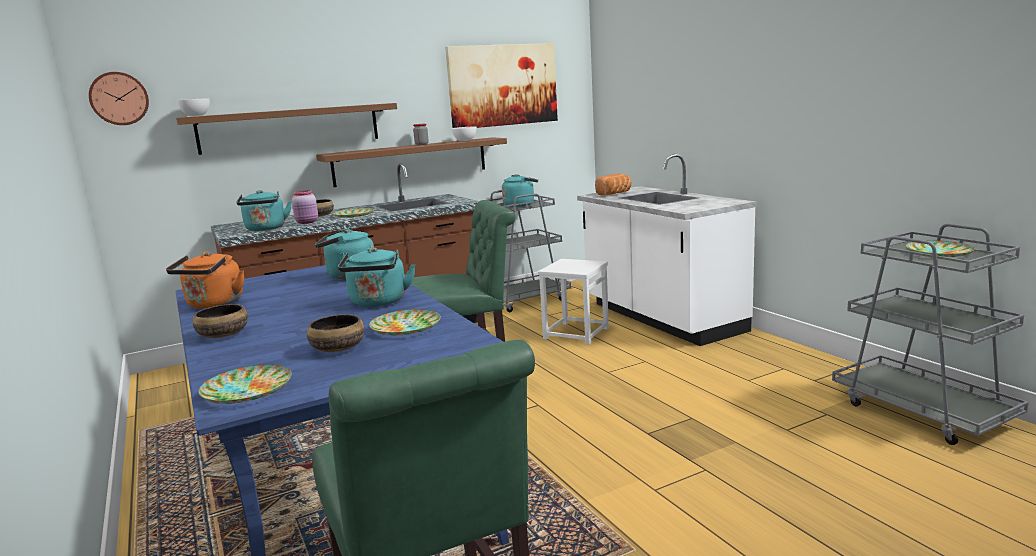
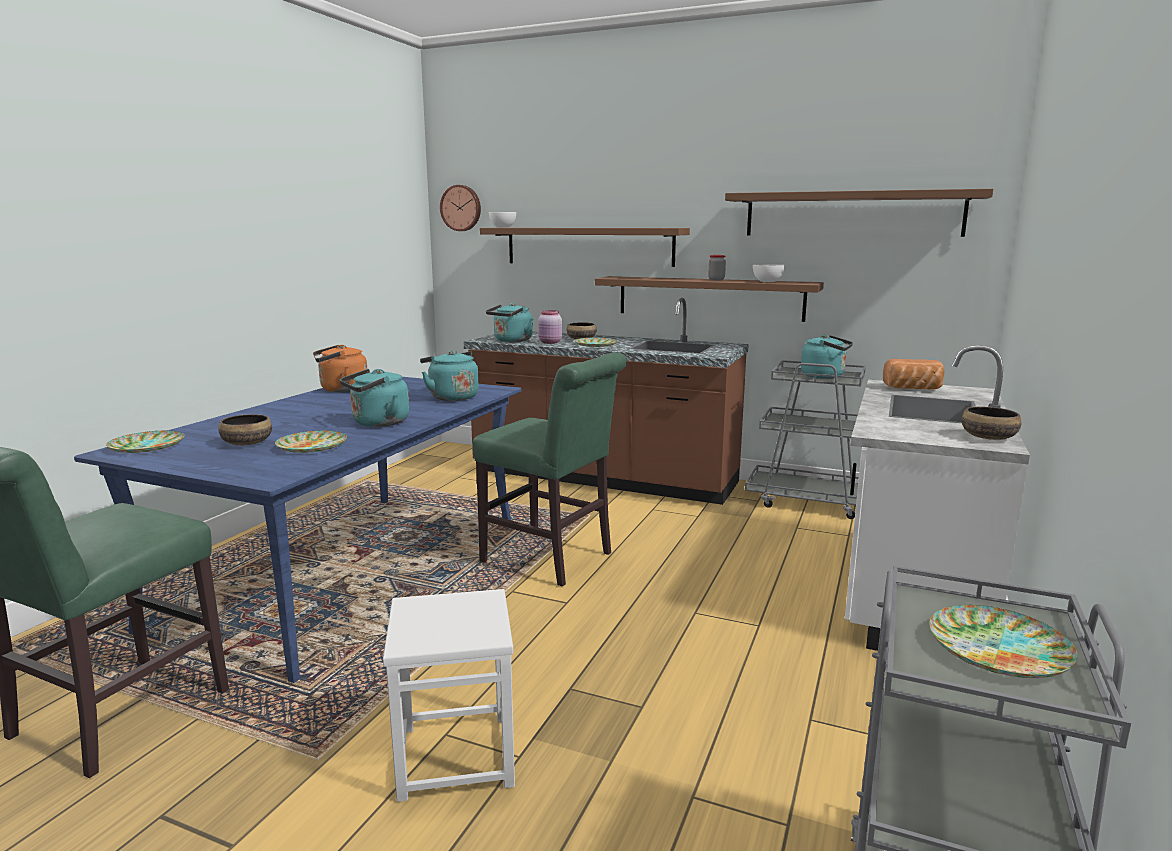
camera: 50 degrees right, 0 degrees up
(222, 335) = (267, 410): bowl -> bowl (987, 437)
(503, 85) = (852, 214): picture -> brown shelf
(575, 333) = (770, 559): white stool -> white stool (456, 755)

